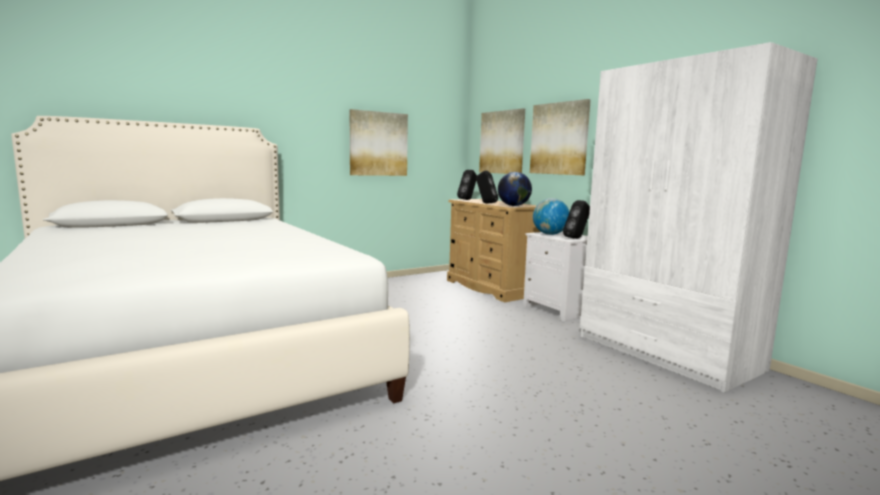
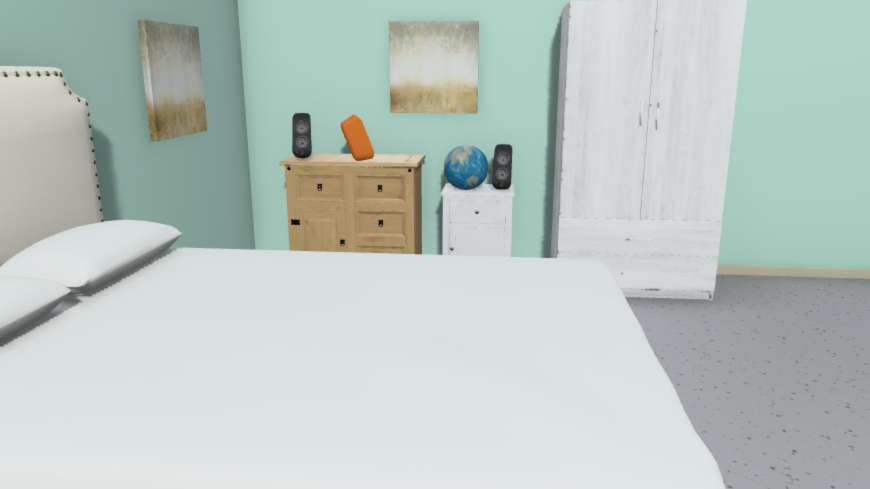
camera: 50 degrees left, 5 degrees up
(485, 203) = (357, 160): black speaker -> orange speaker
(502, 142) = (327, 70): picture -> none
(513, 206) = (404, 159): globe -> none

